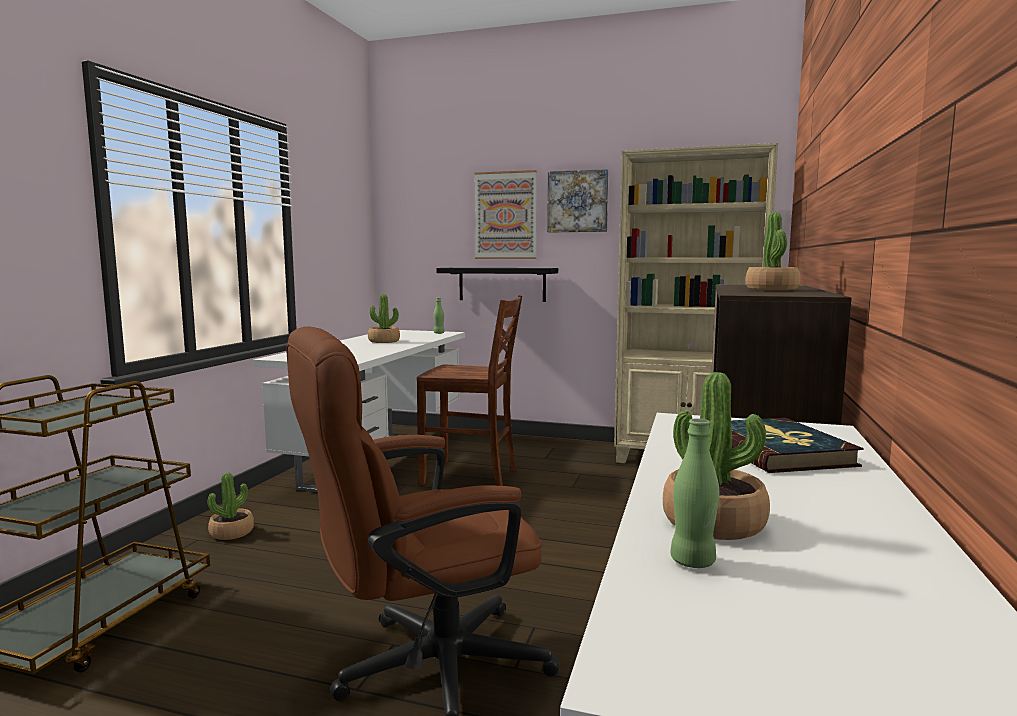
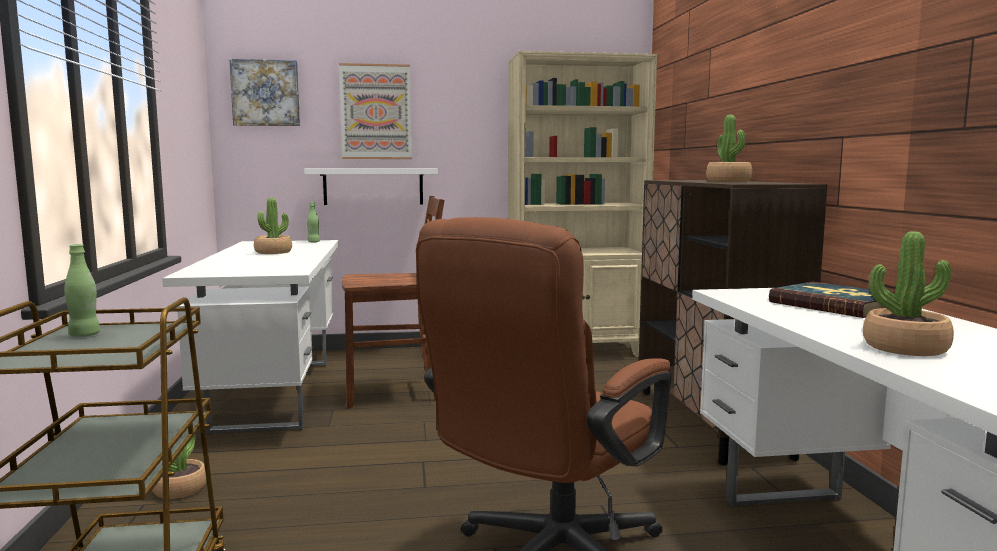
camera: 25 degrees left, 0 degrees up
(502, 284) = (373, 186): black shelf -> white shelf
(577, 201) = (454, 100): picture -> picture (265, 93)
(692, 561) = (947, 368): green bottle -> green bottle (84, 335)

